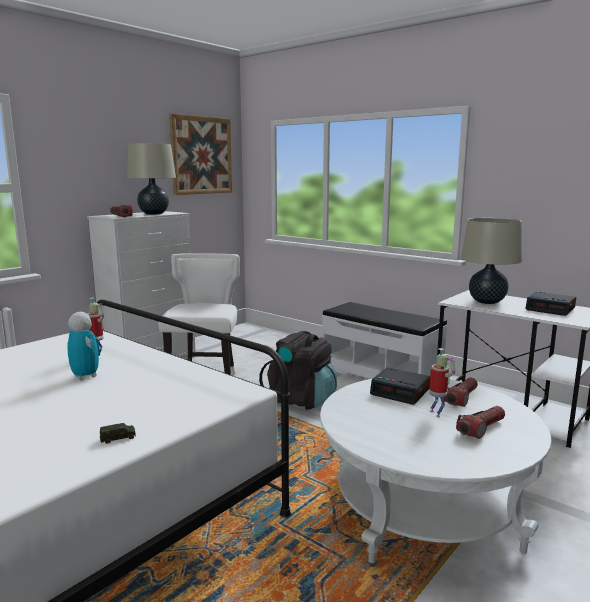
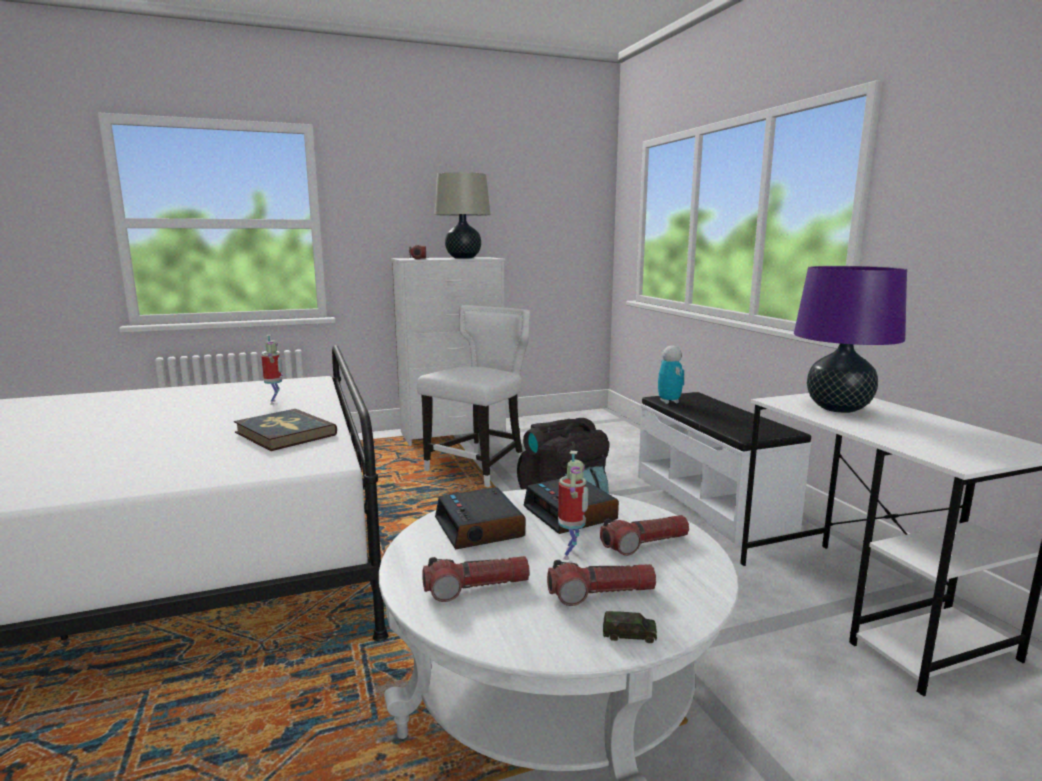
camera: 30 degrees right, 0 degrees up
(85, 376) = (229, 418): toy robot -> toy robot (669, 402)
(118, 438) = (132, 479): toy car -> toy car (629, 635)
(165, 379) = (284, 434): none -> book
(202, 155) = (553, 191): picture -> none
(421, 444) = (476, 588): none -> flashlight
(487, 302) = (838, 408): beige table lamp -> purple table lamp
(550, 309) = (944, 435): alarm clock -> alarm clock (480, 528)

